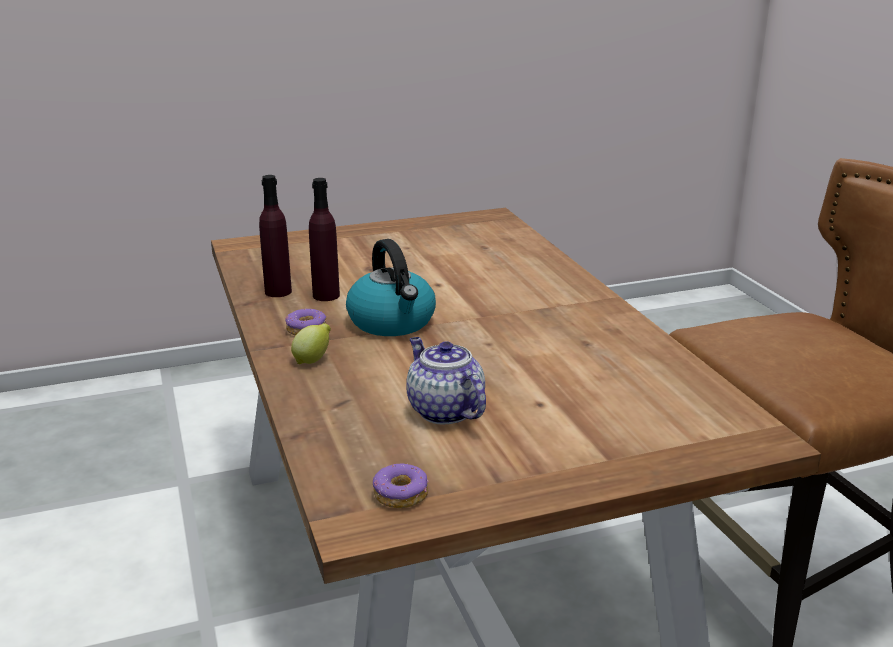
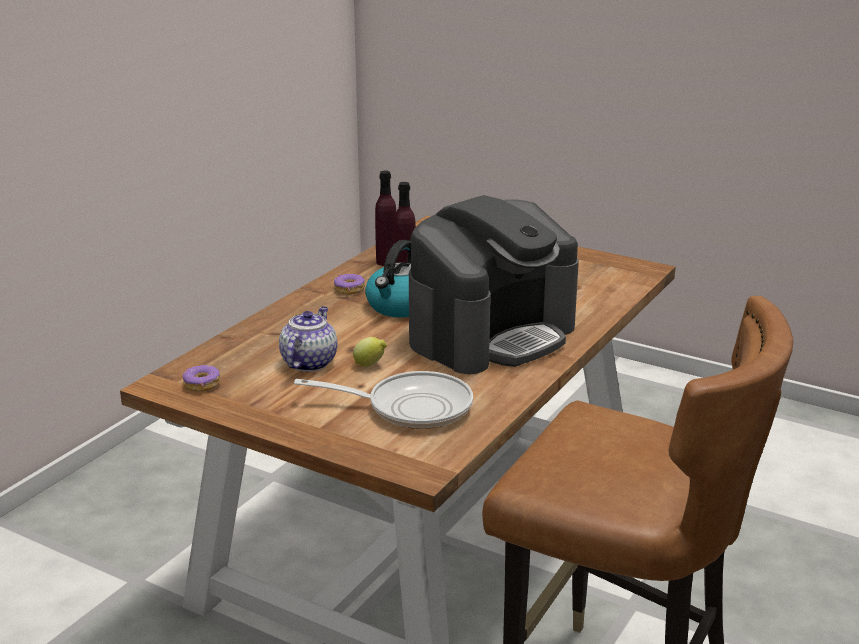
camera: 50 degrees right, 0 degrees up
(313, 360) = (314, 306): lemon -> lemon (370, 365)
(522, 309) = (492, 335): none -> coffee machine
(622, 397) = (410, 407): none -> frying pan

